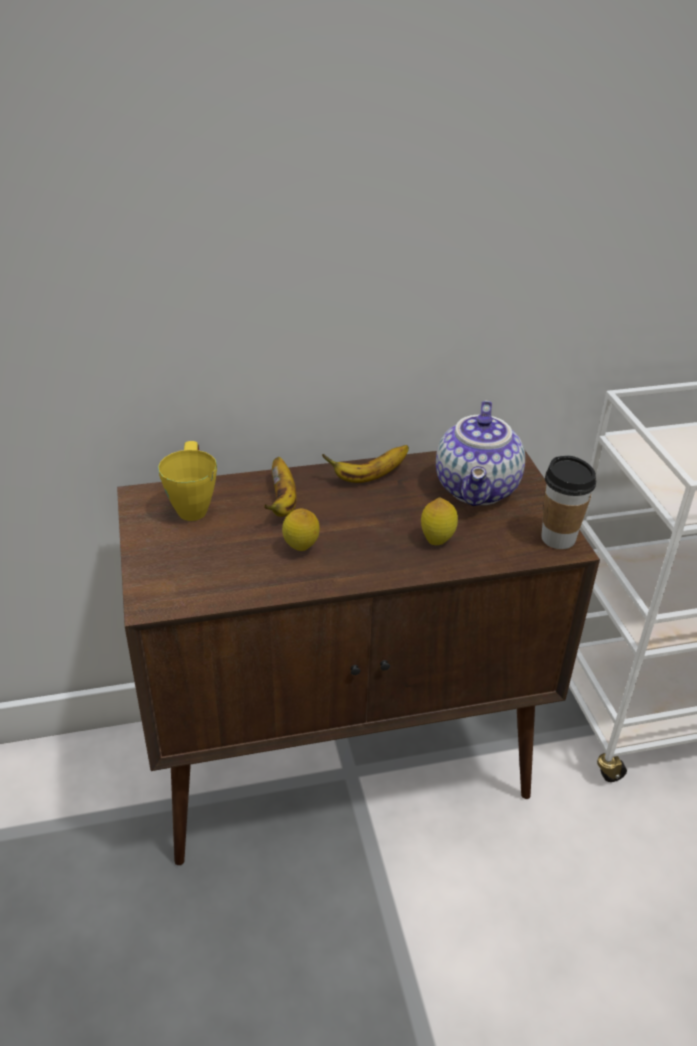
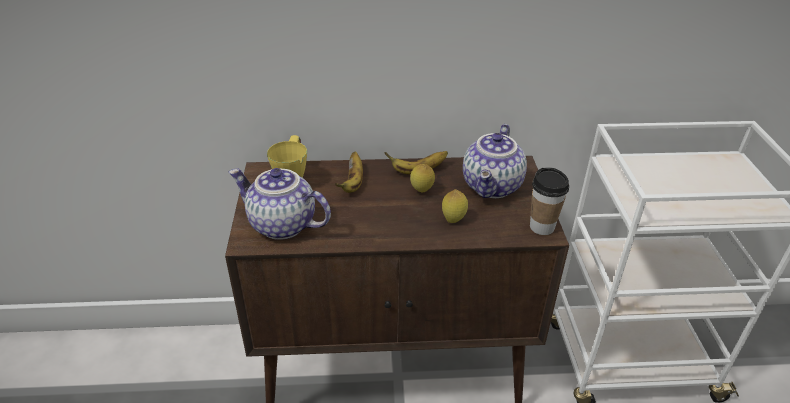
camera: 10 degrees right, 0 degrees up
(195, 574) = (281, 225): none -> teapot
(301, 550) = (356, 216): lemon -> lemon (421, 191)

